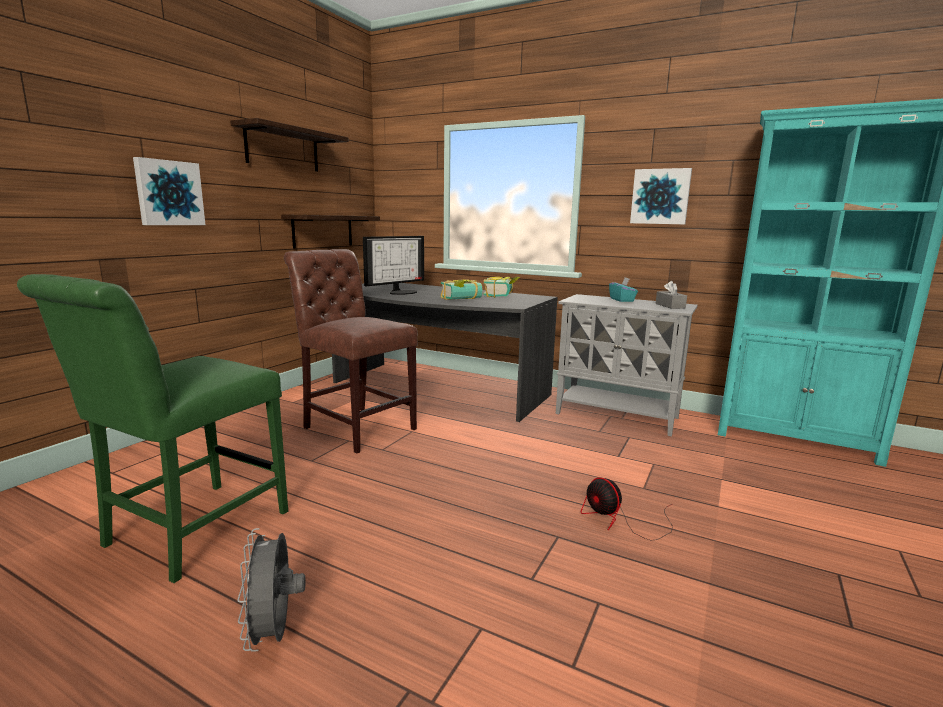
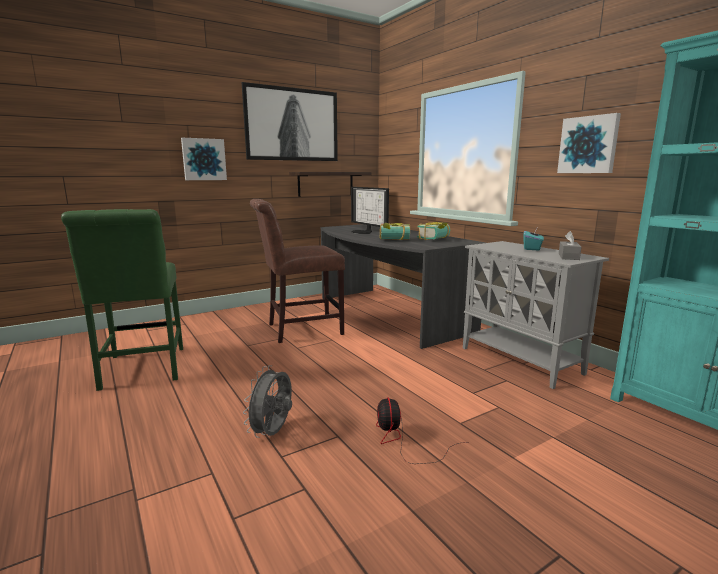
camera: 30 degrees right, 0 degrees up
(189, 532) = (142, 370): green chair -> green chair turned 75 degrees counterclockwise
(274, 633) = (114, 434): grey fan -> grey fan (273, 433)
(282, 149) = (292, 124): shelf -> picture
(356, 426) = (300, 329): brown chair -> brown chair turned 90 degrees counterclockwise
(401, 292) = (364, 232): monitor -> monitor turned 75 degrees clockwise

